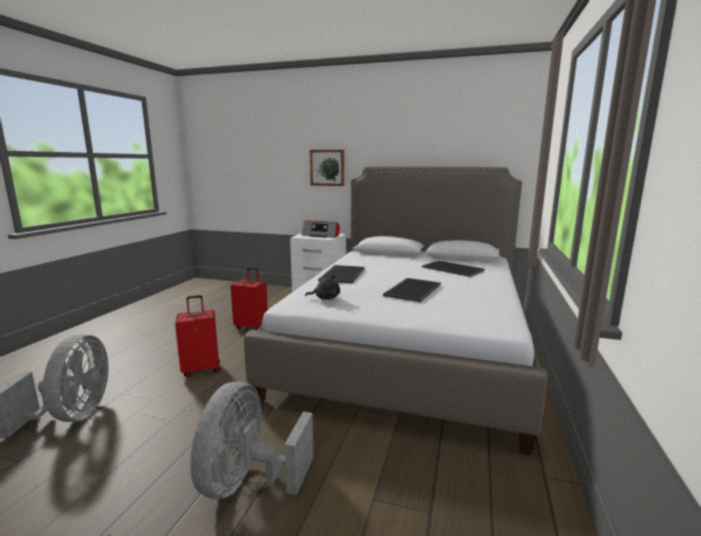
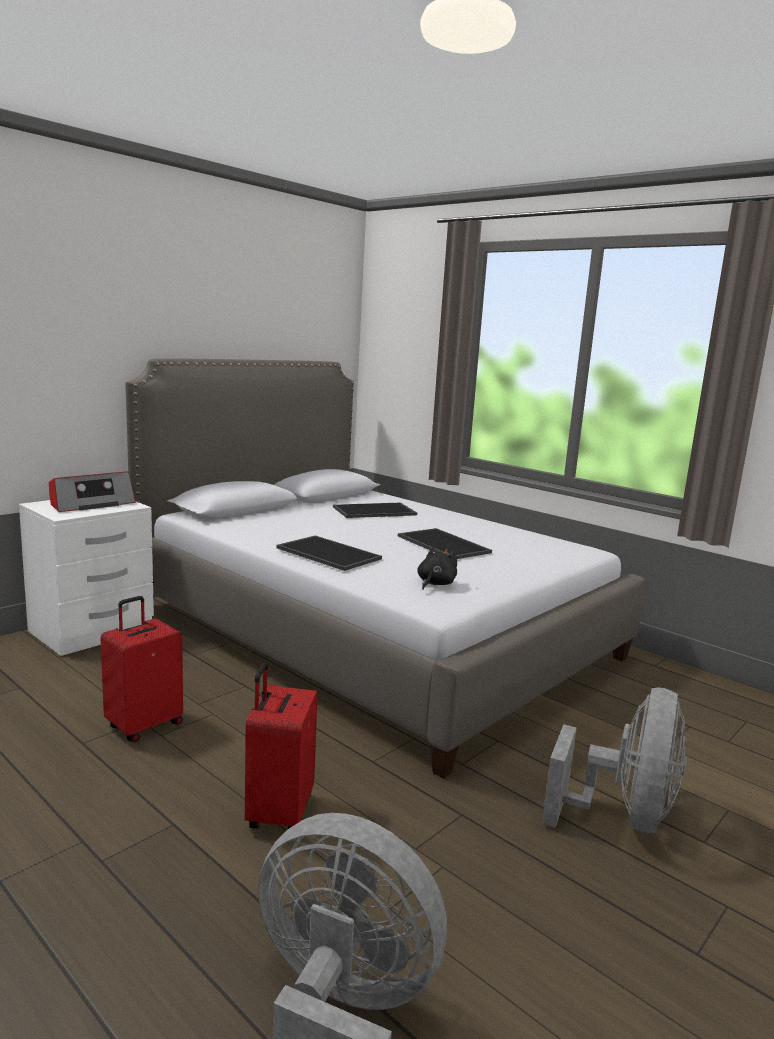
camera: 65 degrees left, 0 degrees up
(248, 482) = (623, 816): grey fan -> grey fan turned 105 degrees counterclockwise
(327, 167) = (62, 359): picture -> none

